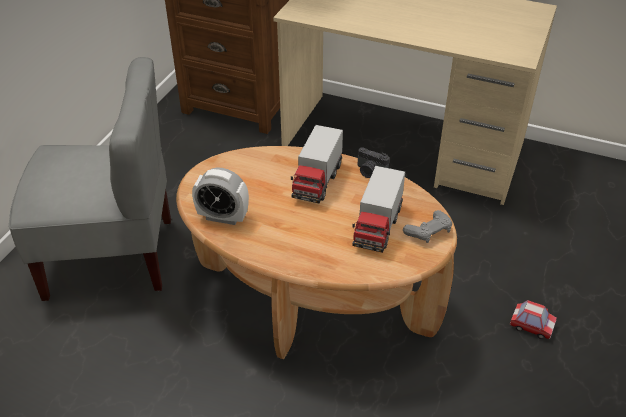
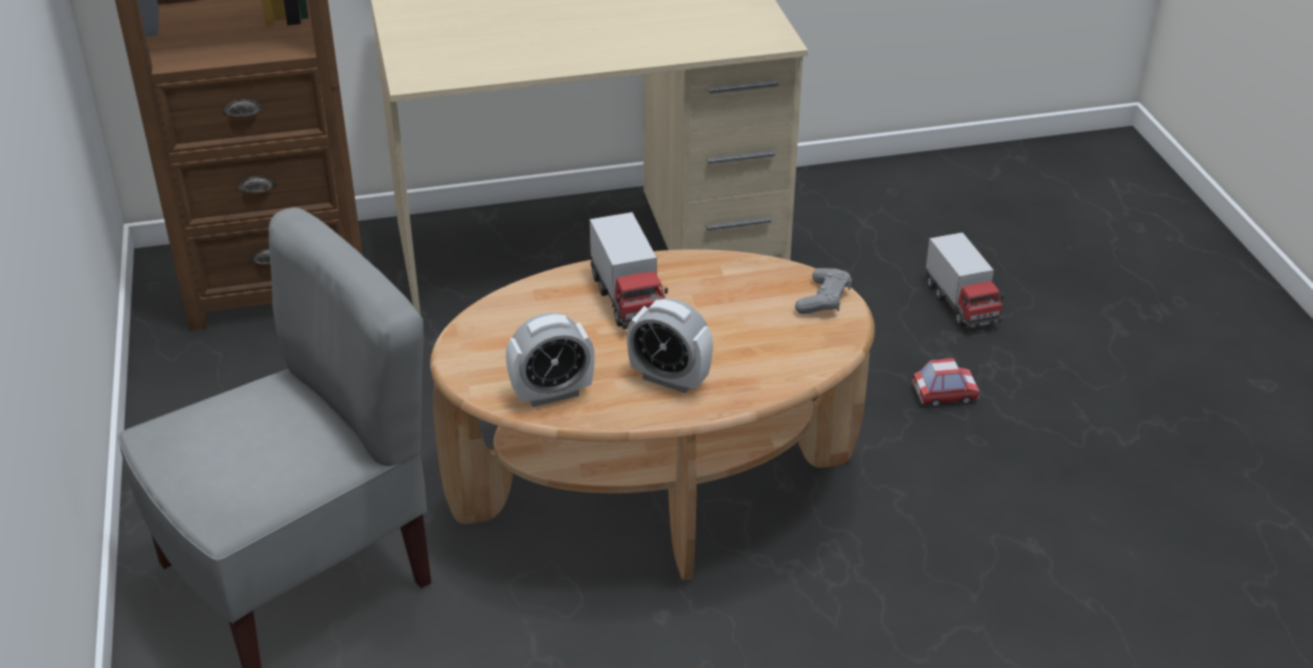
camera: 35 degrees left, 5 degrees down
(291, 238) = (669, 379): none -> alarm clock
(370, 172) = (682, 261): camera -> none
(377, 227) = (759, 320): toy truck -> toy truck (961, 305)

